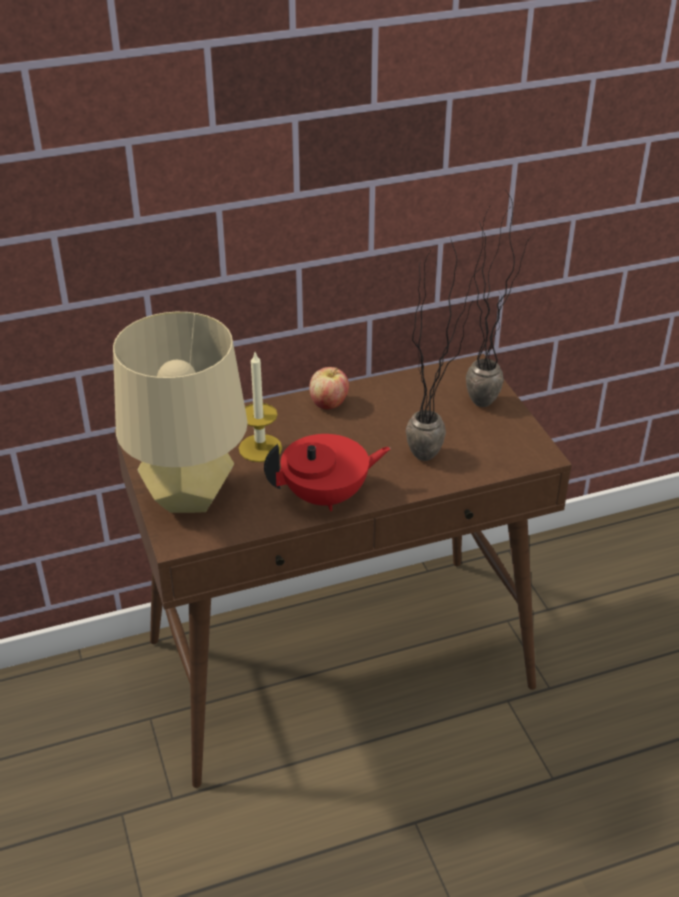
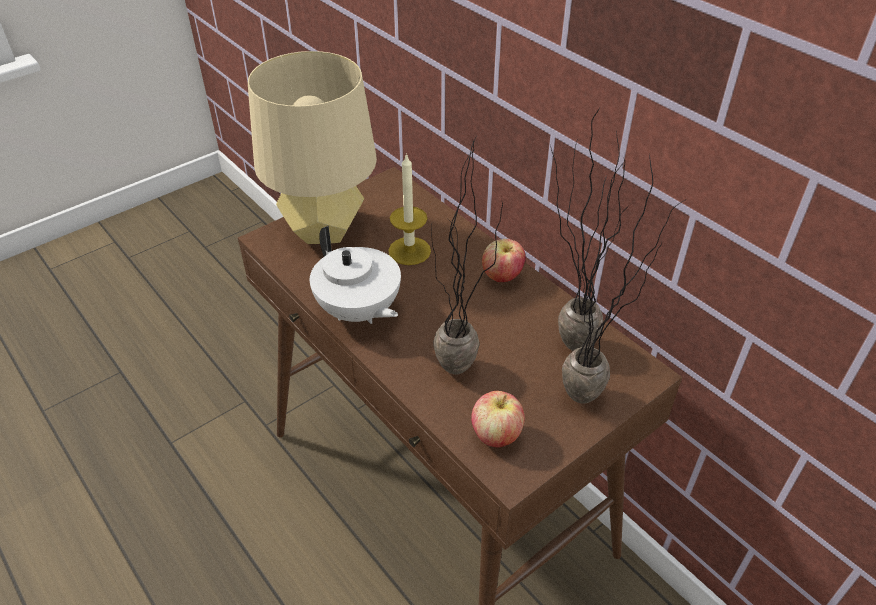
camera: 70 degrees right, 5 degrees up
(326, 496) = (358, 311): red teapot -> white teapot
(420, 394) = (563, 339): none -> potted plant
(503, 452) = (496, 435): none -> apple

